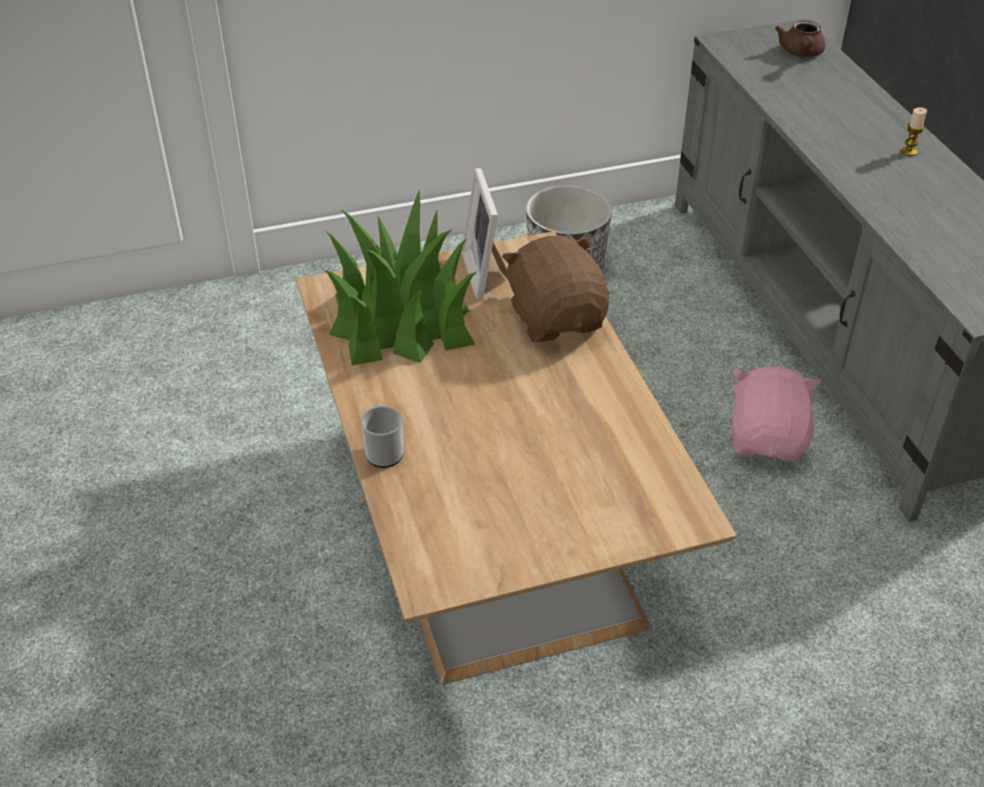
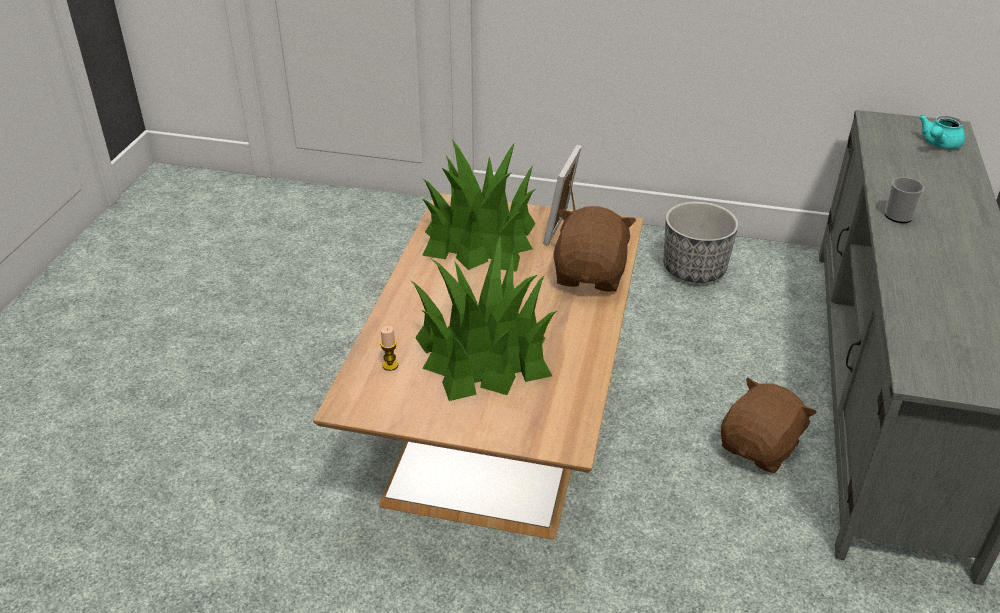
camera: 30 degrees right, 5 degrees down
(384, 451) = (394, 314): mug -> mug (898, 214)
(525, 457) = (484, 355): none -> potted plant
(768, 439) = (760, 447): pink plush toy -> brown plush toy
(800, 53) = (938, 144): brown teapot -> turquoise teapot
(909, 151) = (969, 240): candle -> candle (390, 365)

